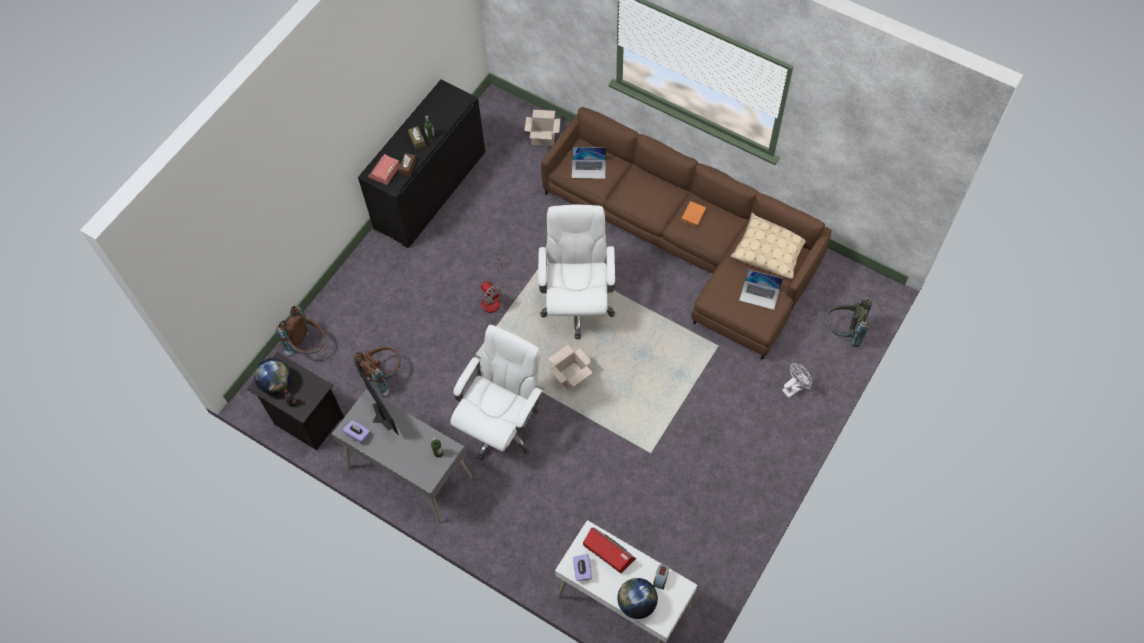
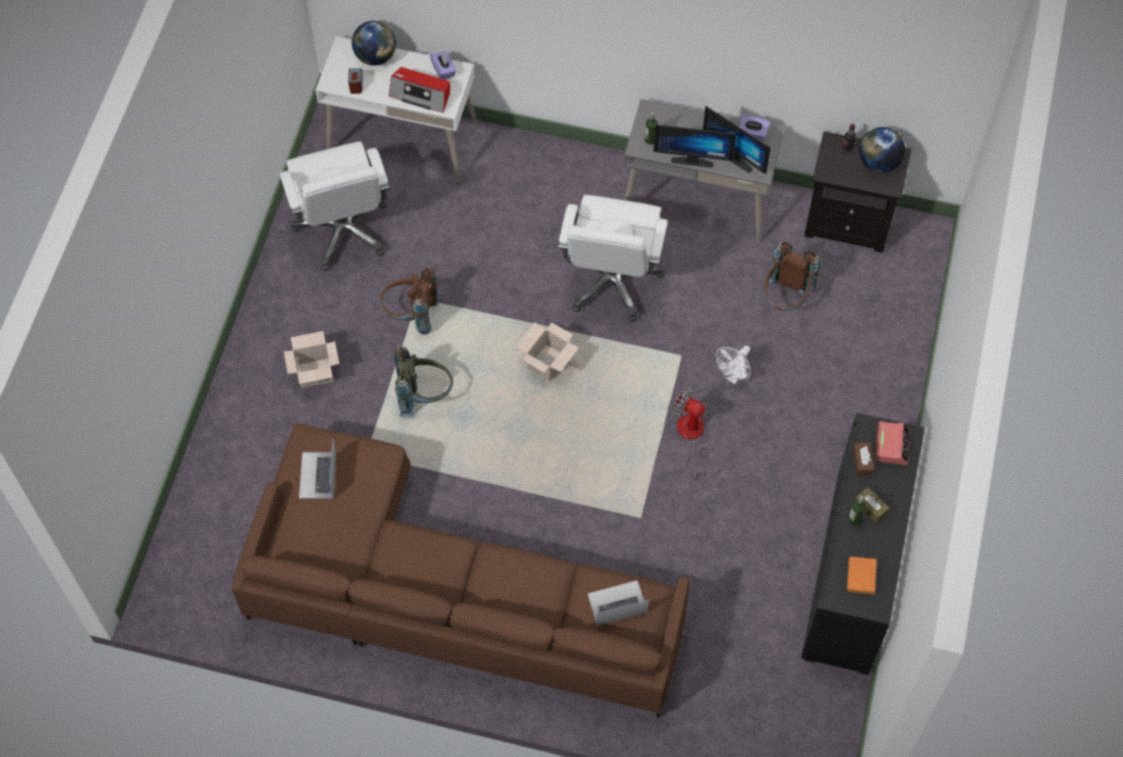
camera: 160 degrees right, 0 degrees up
(309, 346) = (898, 307): brown backpack -> brown backpack (411, 315)
(413, 427) = (692, 158): none -> monitor
(544, 137) = (722, 714): cardboard box -> cardboard box (314, 374)
(577, 304) = (573, 460): white office chair -> white office chair (343, 230)
(693, 214) = (441, 571): orange book -> orange book (862, 578)
(759, 295) = (318, 475): laptop -> laptop turned 90 degrees counterclockwise
(770, 249) = (317, 550): beige pillow -> none
(794, 388) = (253, 427): white fan -> white fan (733, 376)
(843, 332) = (199, 522): grey backpack -> grey backpack (424, 396)

